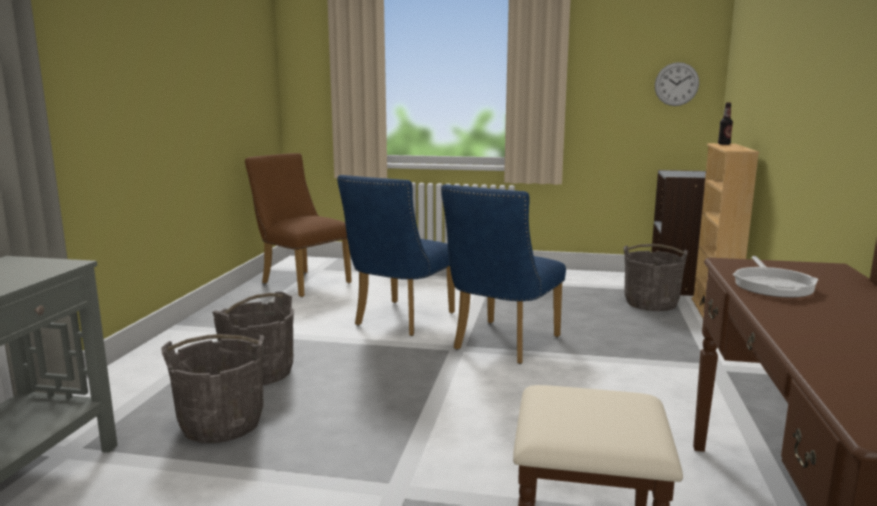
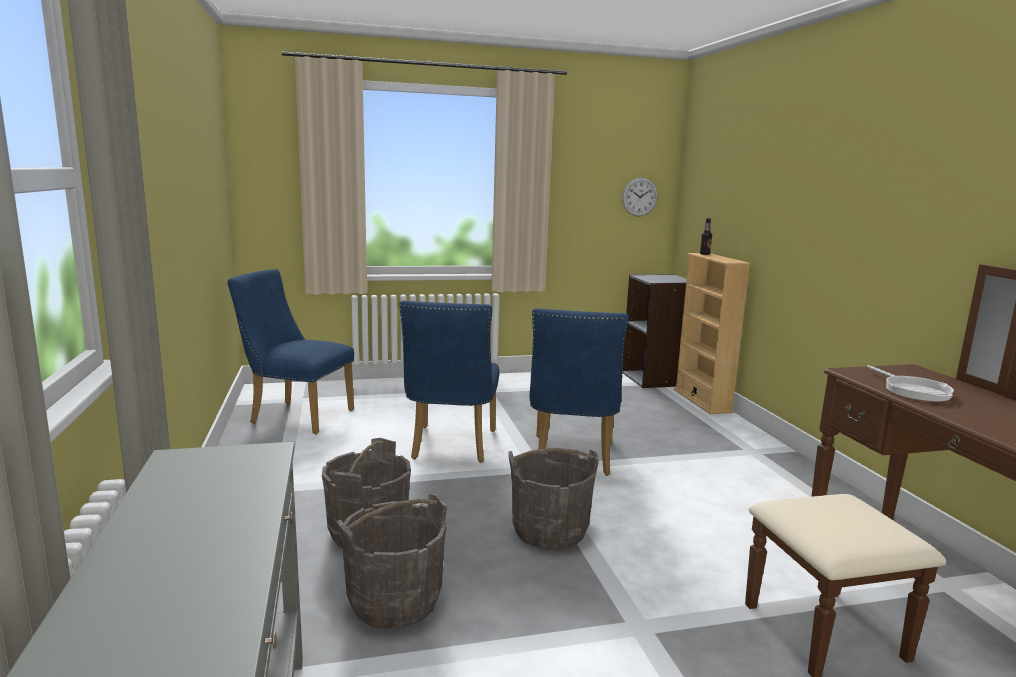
camera: 25 degrees left, 0 degrees up
(301, 282) = (296, 416): brown chair -> blue chair
(651, 303) = (648, 398): grey bucket -> grey bucket (549, 530)

